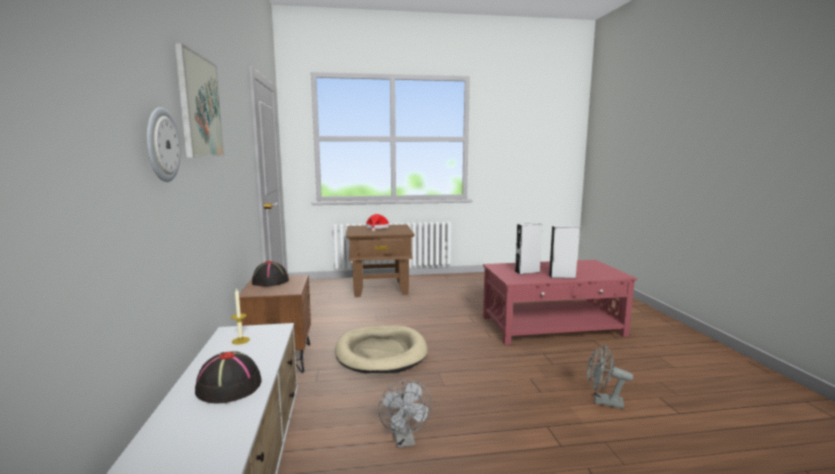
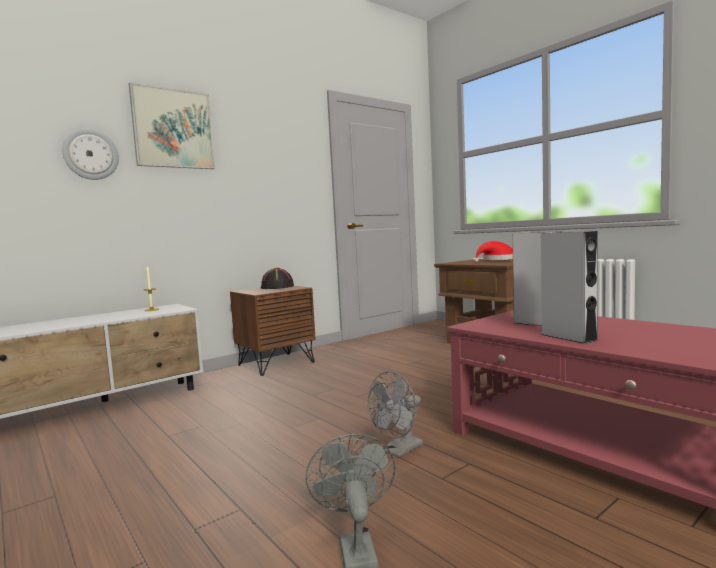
camera: 60 degrees right, 5 degrees down
(228, 386) = (69, 322): black hat -> none
(381, 352) = (333, 385): beige dog bed -> none
(405, 440) = (169, 439): grey fan -> grey fan (399, 451)

